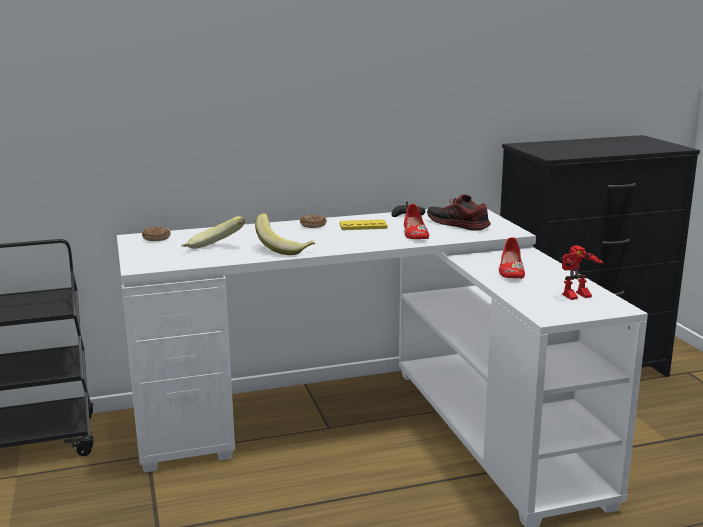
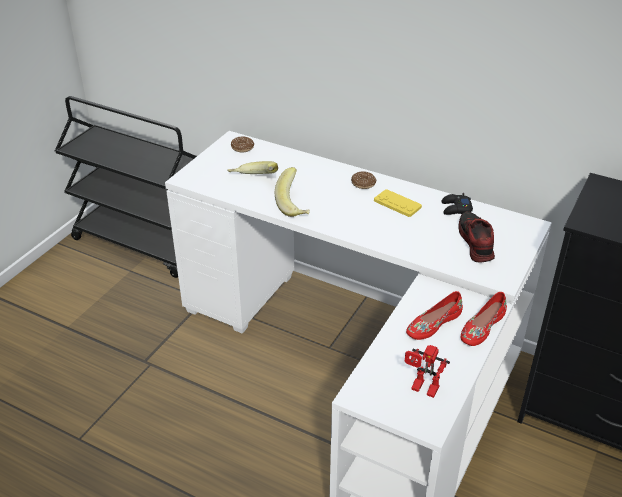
camera: 45 degrees right, 20 degrees up
(414, 233) = (418, 236): red shoe -> red shoe (481, 327)

